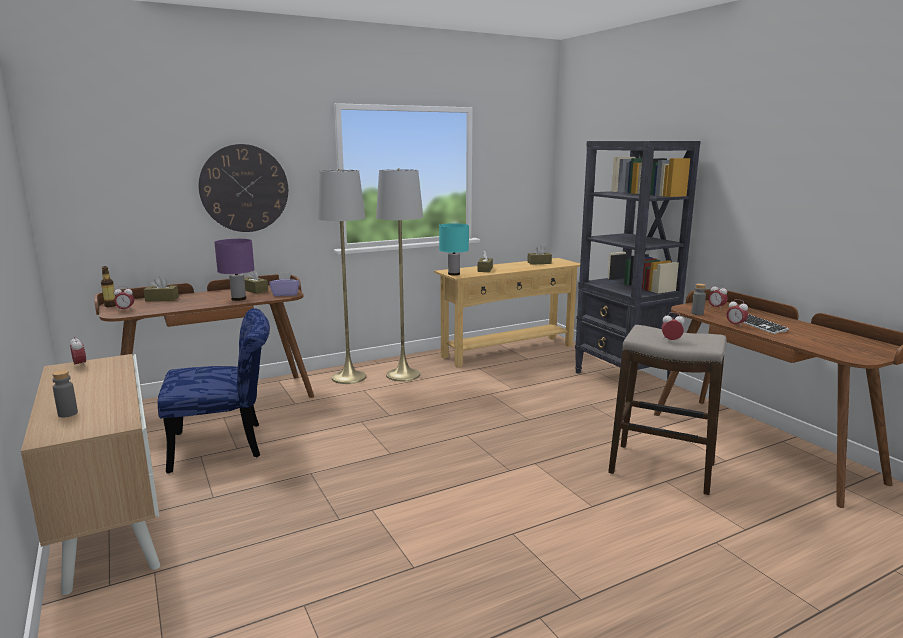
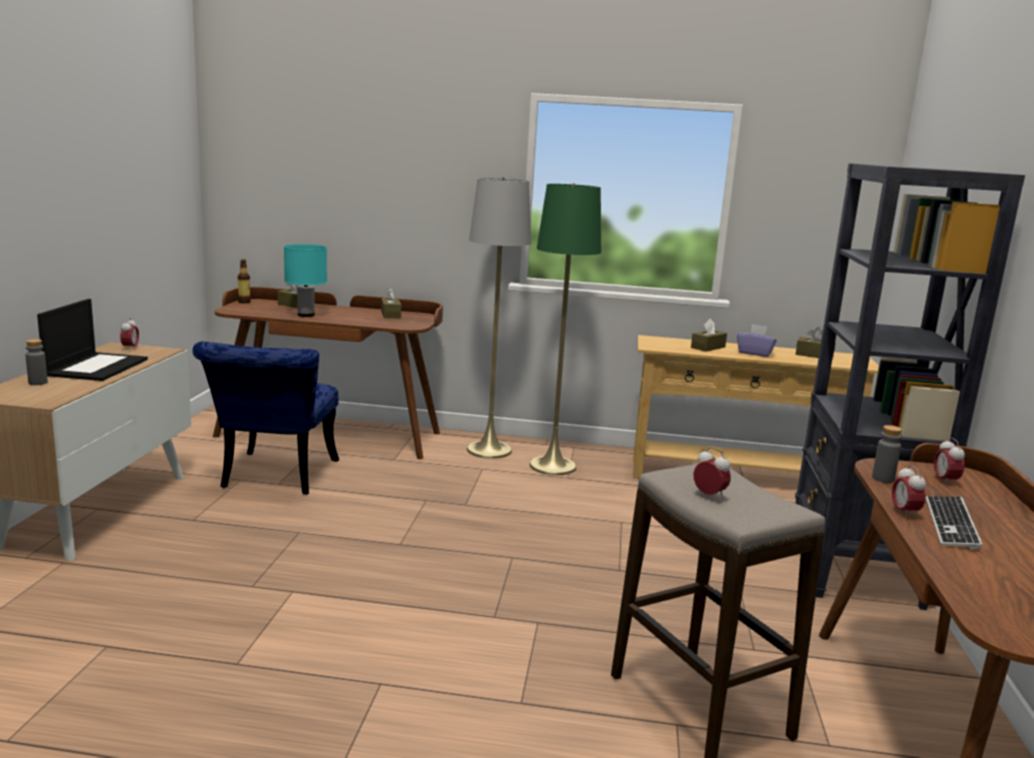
camera: 35 degrees right, 0 degrees up
(90, 387) = (97, 367): none -> laptop
(125, 310) = (245, 308): alarm clock -> none
(227, 445) = (274, 478): blue chair -> blue chair turned 75 degrees clockwise
(238, 299) = (356, 319): purple table lamp -> none
(244, 188) = (408, 192): wall clock -> none
(285, 294) = (408, 324): purple tissue box -> purple tissue box (754, 353)
(403, 375) = (552, 466): grey floor lamp -> green floor lamp
(453, 274) = (650, 344): turquoise table lamp -> turquoise table lamp (305, 315)

